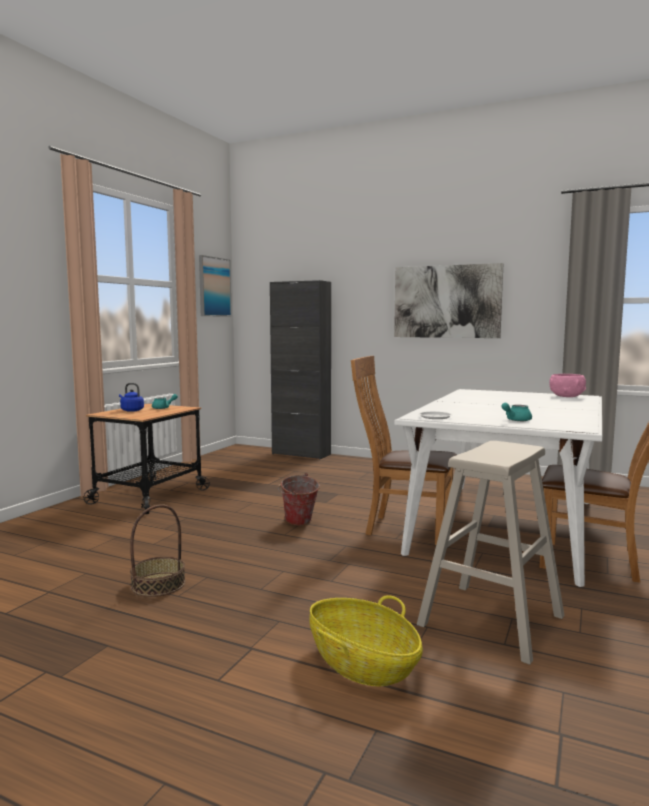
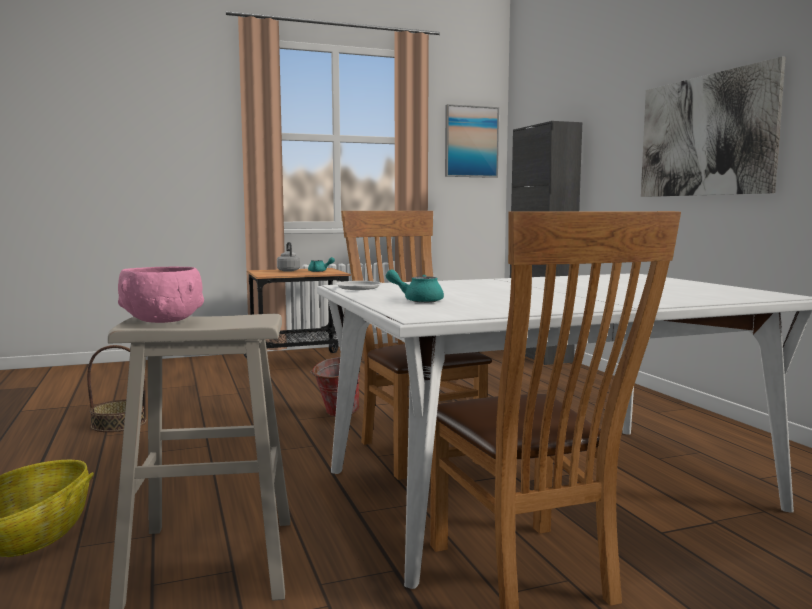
camera: 45 degrees right, 0 degrees up
(131, 410) = (288, 270): blue kettle -> grey kettle
(566, 396) = (738, 292): pink bowl -> pink bowl (162, 320)

